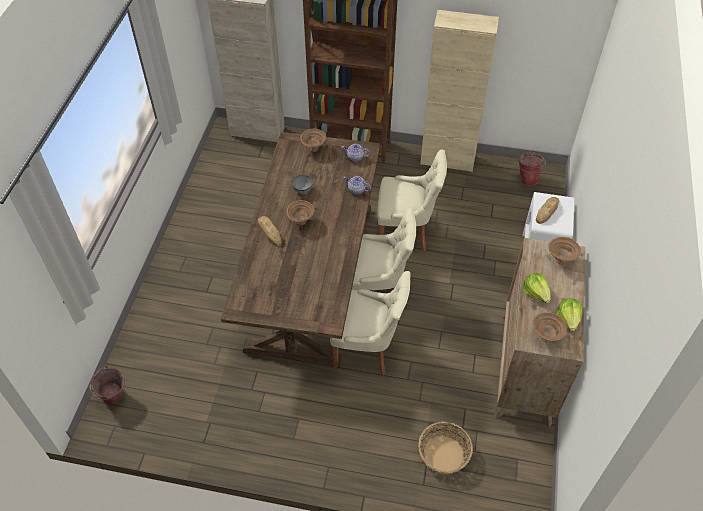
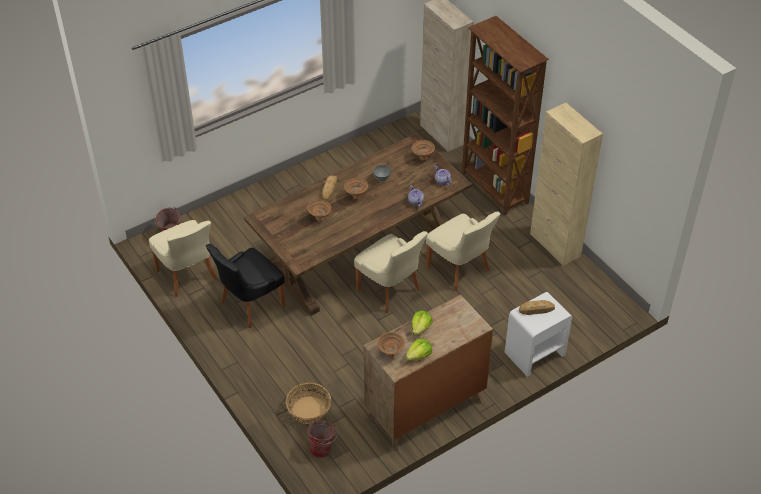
camera: 45 degrees right, 5 degrees down
(274, 402) = (250, 305): none -> black chair
(368, 348) = (341, 319): beige chair -> beige chair (188, 276)
(527, 178) = (600, 299): bucket -> bucket (323, 448)
(560, 260) = (463, 323): brown bowl -> brown bowl (319, 218)

